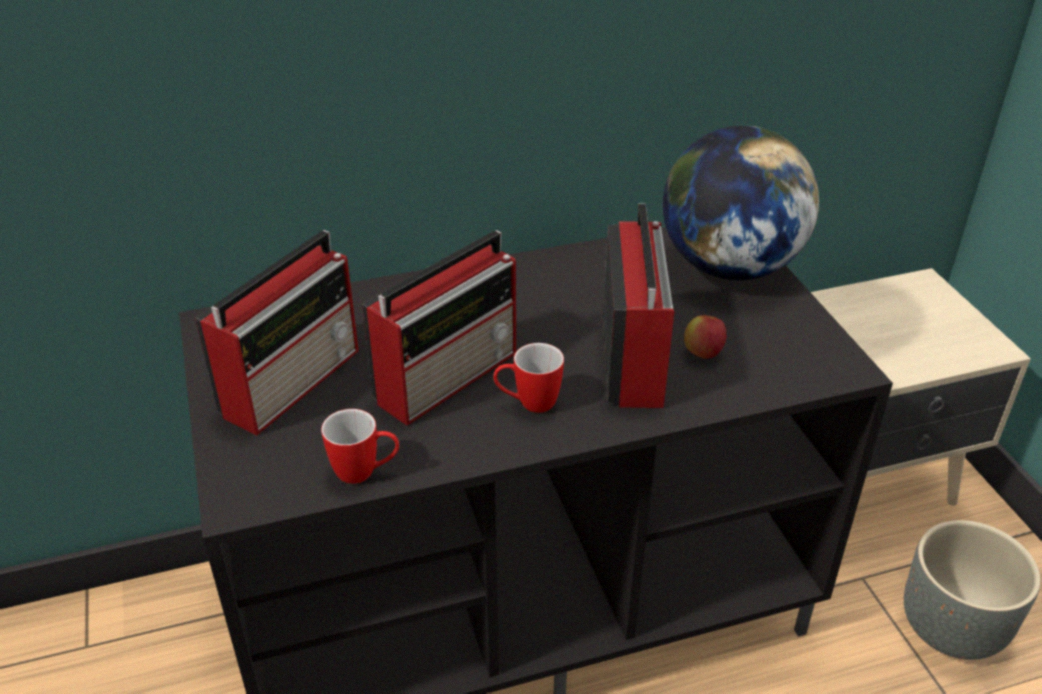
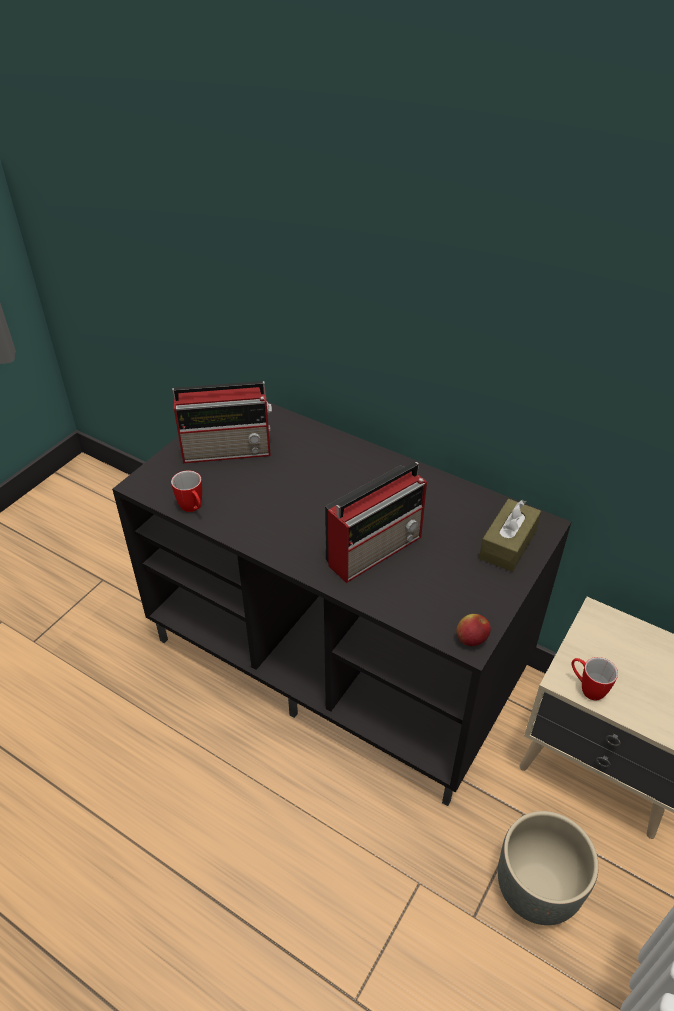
camera: 50 degrees right, 5 degrees up
(449, 375) = (286, 494): radio -> none
(528, 403) = (295, 532): mug -> mug (586, 688)
(702, 353) = (410, 574): apple -> apple (471, 639)
(729, 266) = (508, 544): globe -> brown tissue box

